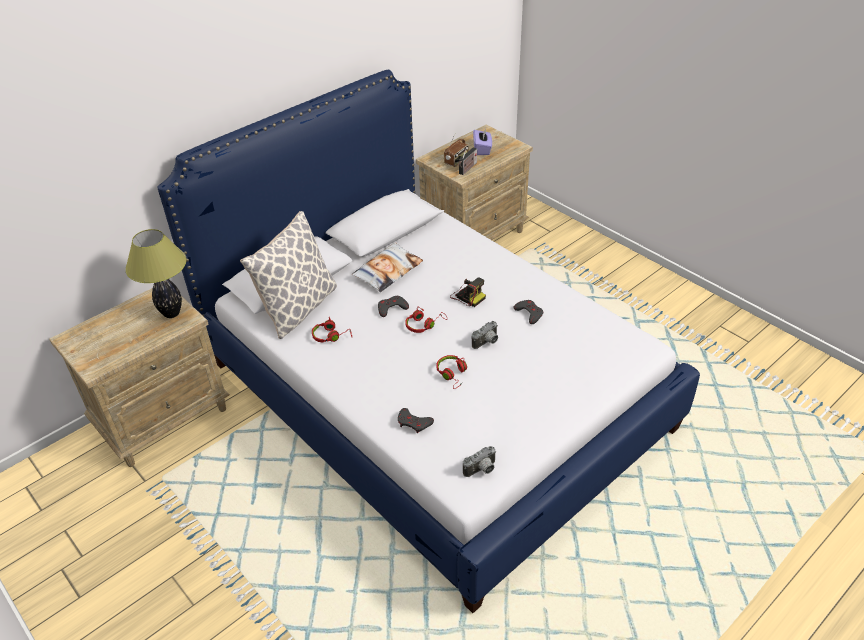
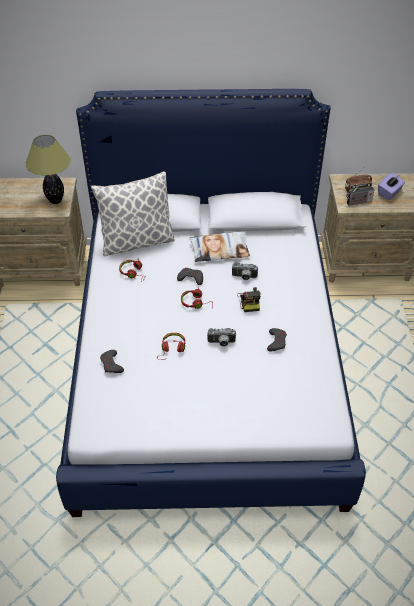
camera: 40 degrees right, 5 degrees up
(481, 470) = (113, 425): camera -> camera (244, 277)

